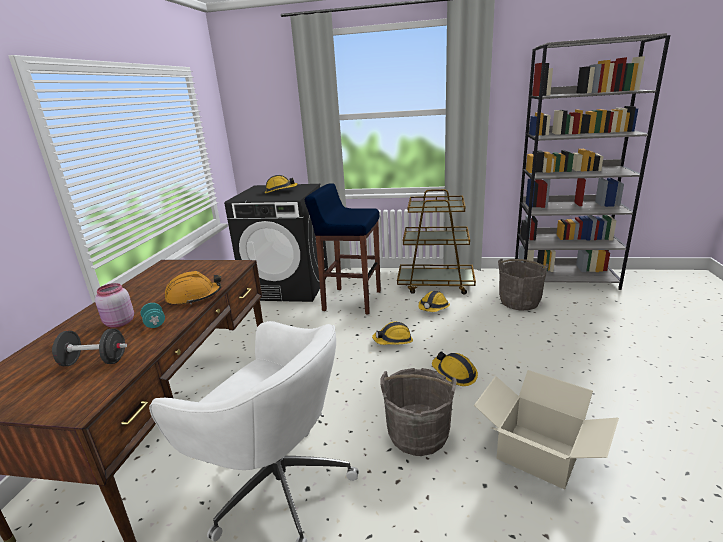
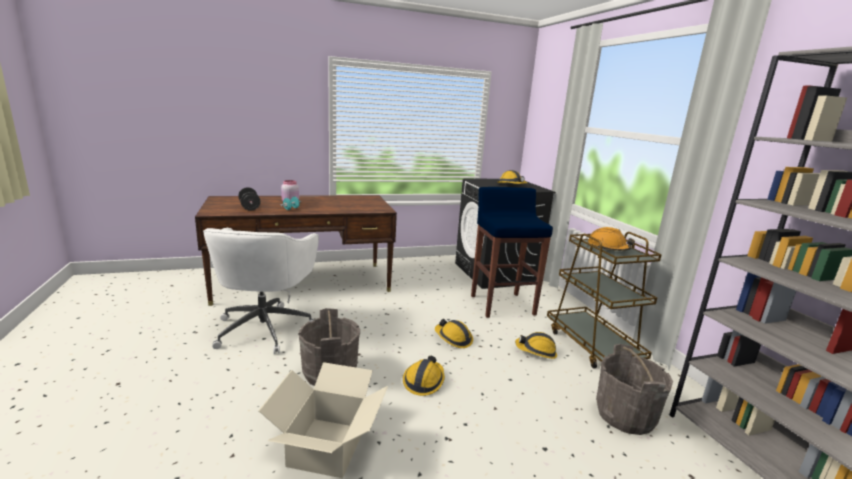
camera: 60 degrees right, 5 degrees down
(194, 297) = (328, 209): orange hard hat -> orange hard hat (608, 247)

